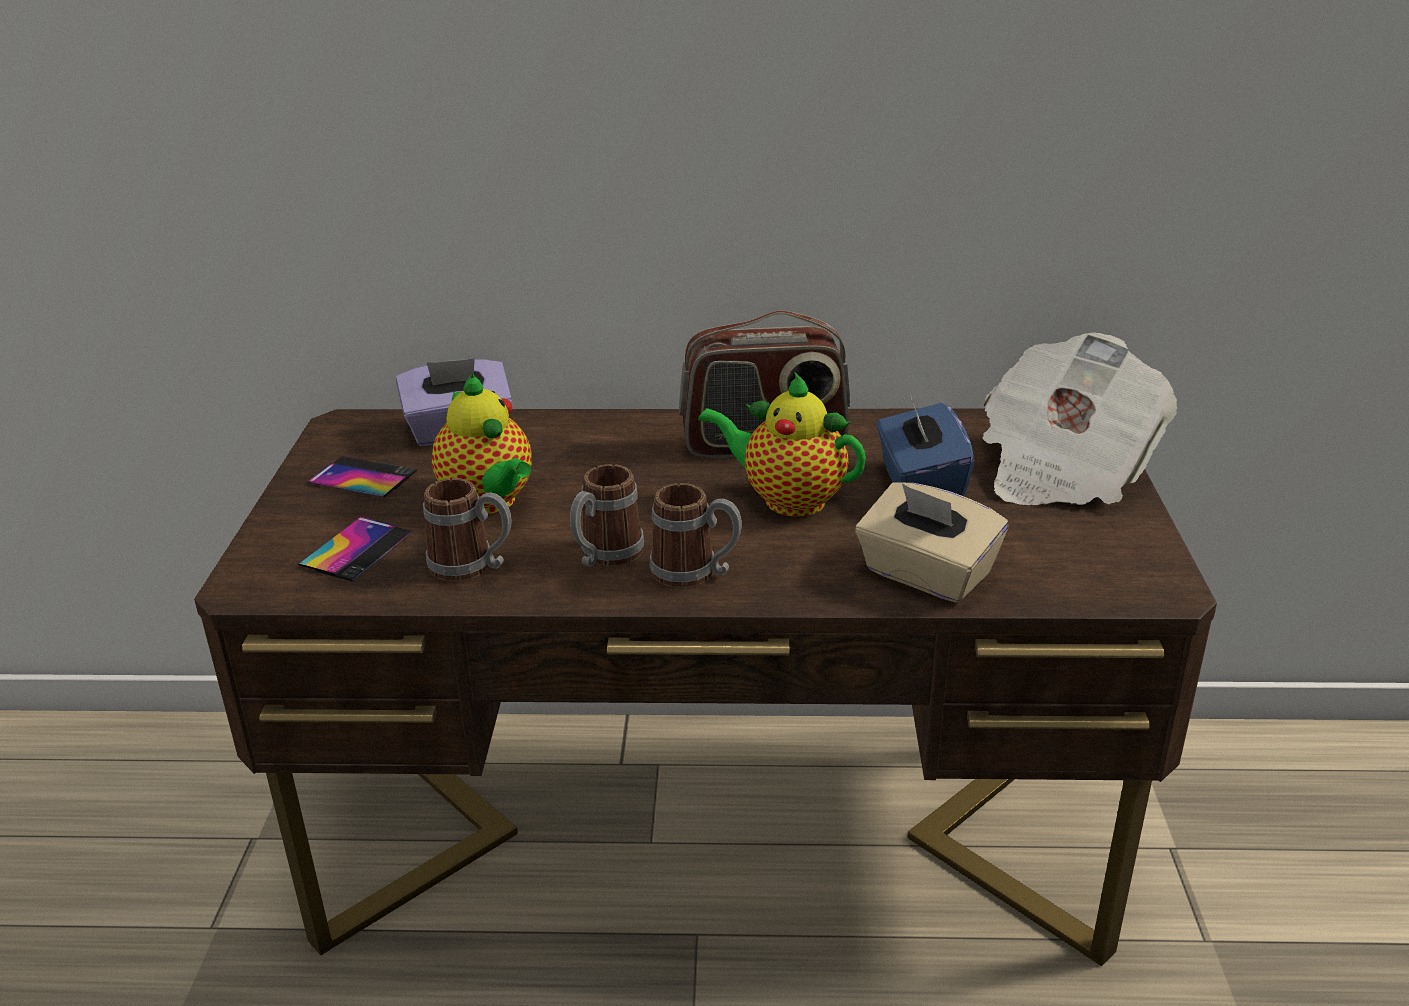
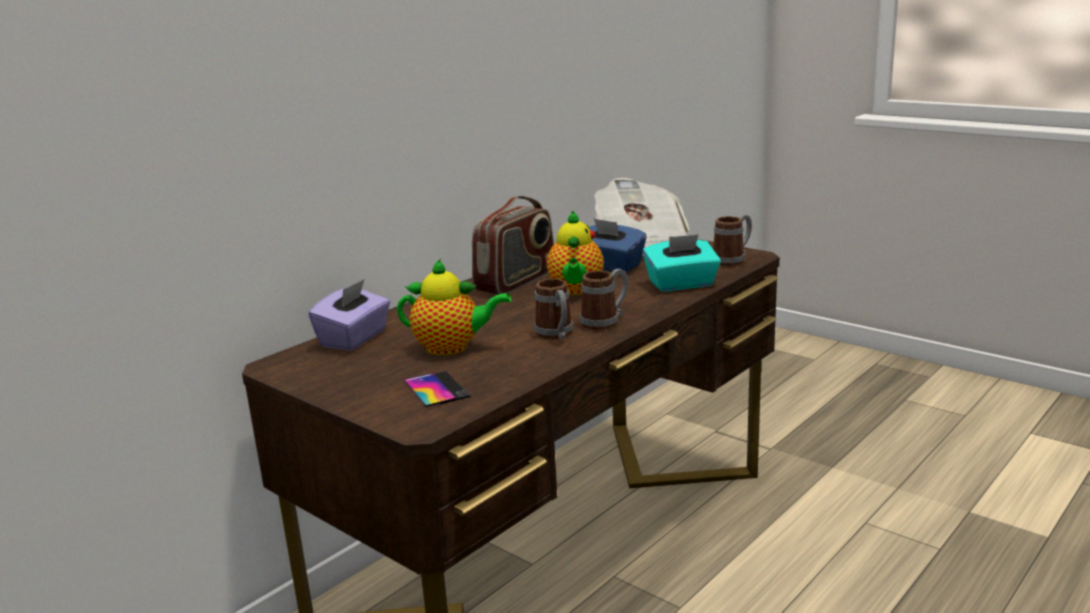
camera: 50 degrees left, 10 degrees down
(362, 477) = (354, 372): phone -> none
(472, 566) = (510, 365): mug -> mug (733, 260)
(787, 500) = (576, 290): teapot -> teapot turned 60 degrees counterclockwise
(926, 575) = (681, 284): beige tissue box -> turquoise tissue box

